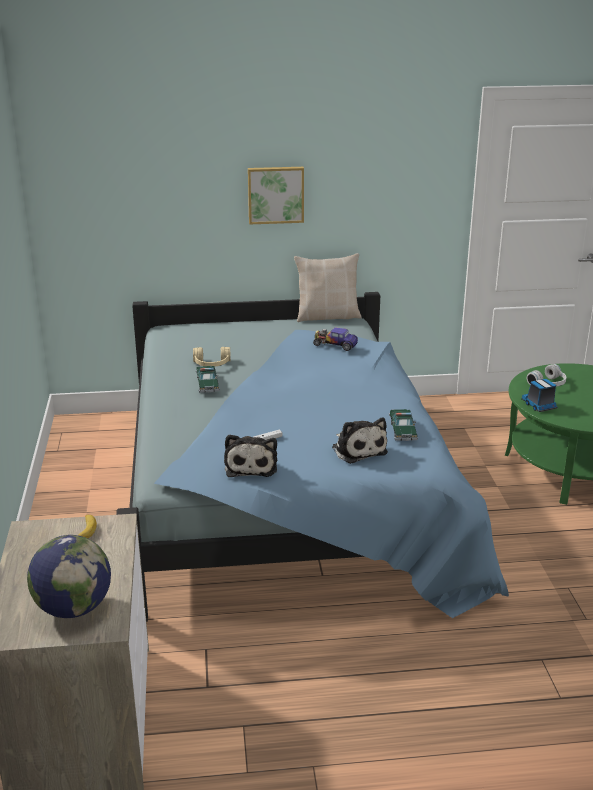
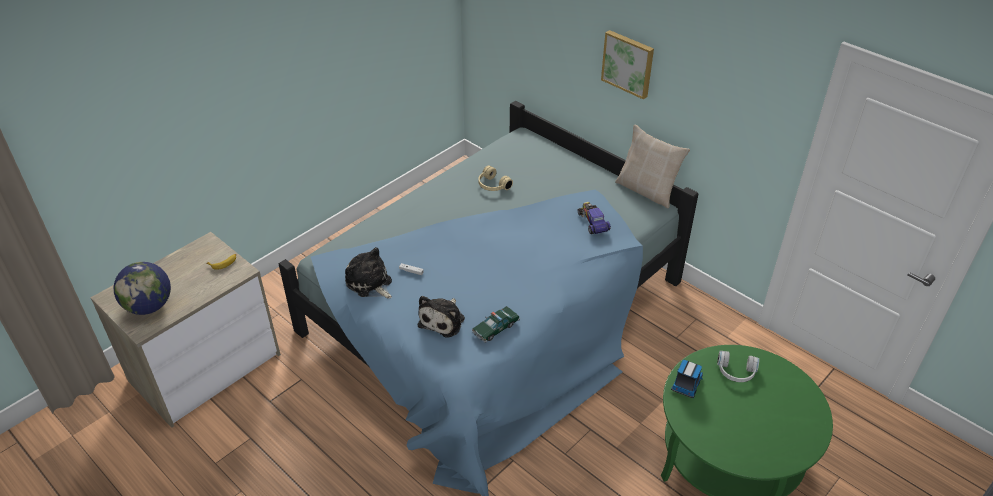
camera: 50 degrees right, 15 degrees up
(207, 384) = (461, 201): toy car -> none
(251, 466) = (370, 283): plush toy -> plush toy turned 90 degrees clockwise

